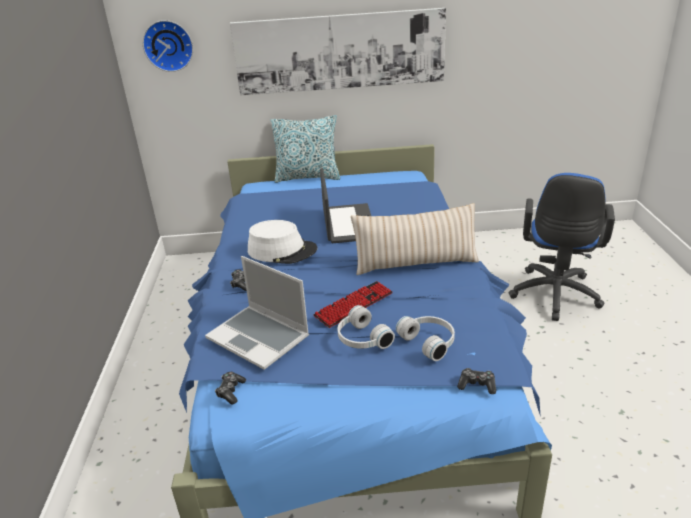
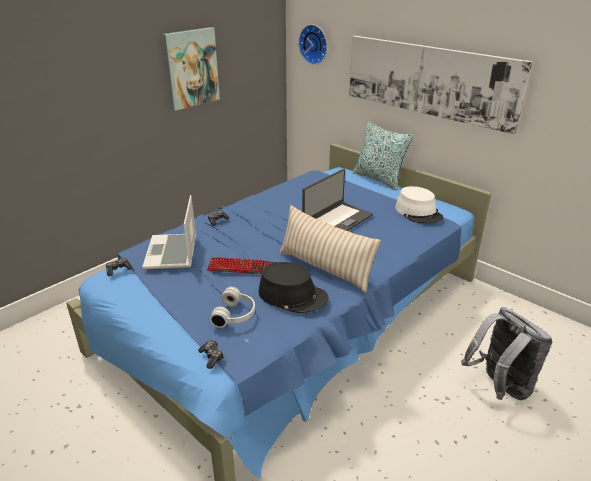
camera: 45 degrees right, 0 degrees up
(66, 108) = (191, 68): none -> picture
(282, 250) = (270, 215): white hat -> white hat (418, 212)
(361, 339) = (208, 287): white headphones -> none
(438, 297) = (293, 295): none -> black hat
(554, 297) = (499, 387): blue office chair -> grey backpack

